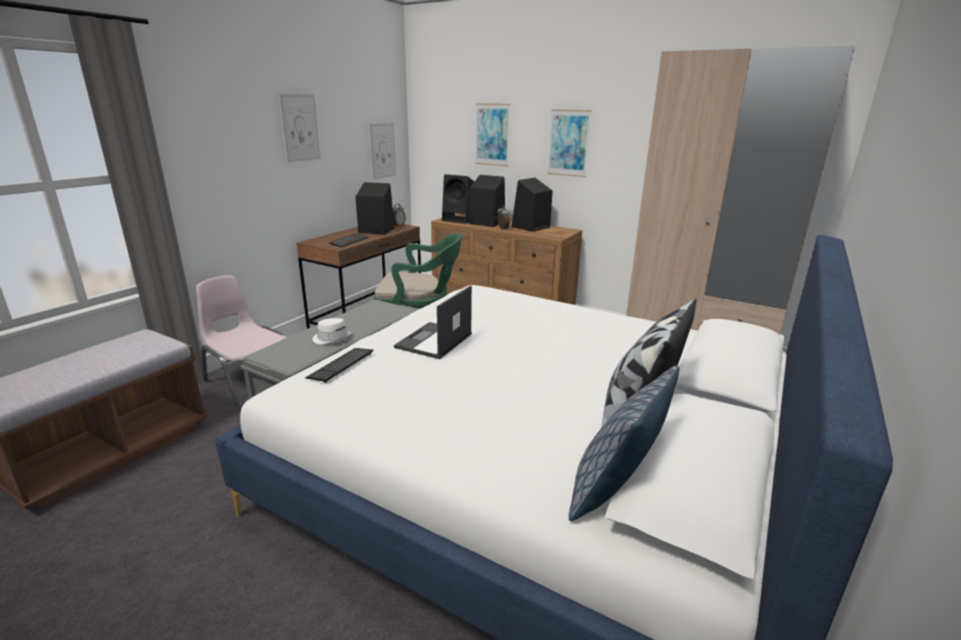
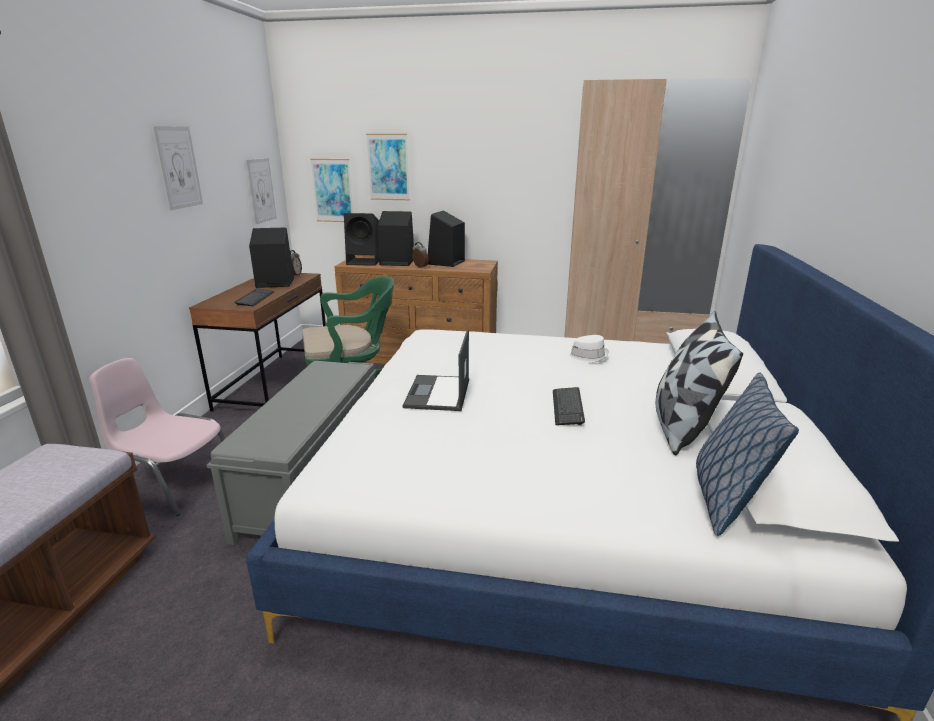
camera: 20 degrees left, 0 degrees up
(331, 338) = (302, 412): white hat -> white hat (587, 356)
(341, 365) = (363, 438): keyboard -> keyboard (567, 407)
(568, 143) = (475, 173): picture -> picture (332, 190)

